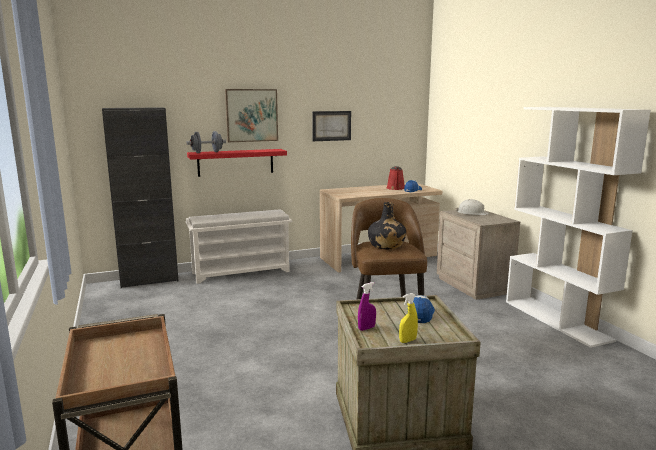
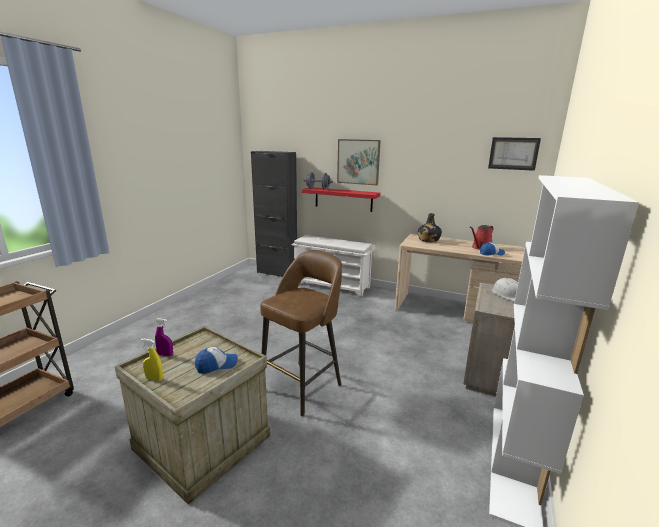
camera: 45 degrees right, 5 degrees up
(331, 126) = (430, 176): picture -> picture (513, 153)
(386, 246) = (299, 296): black bottle -> black bottle (428, 240)

